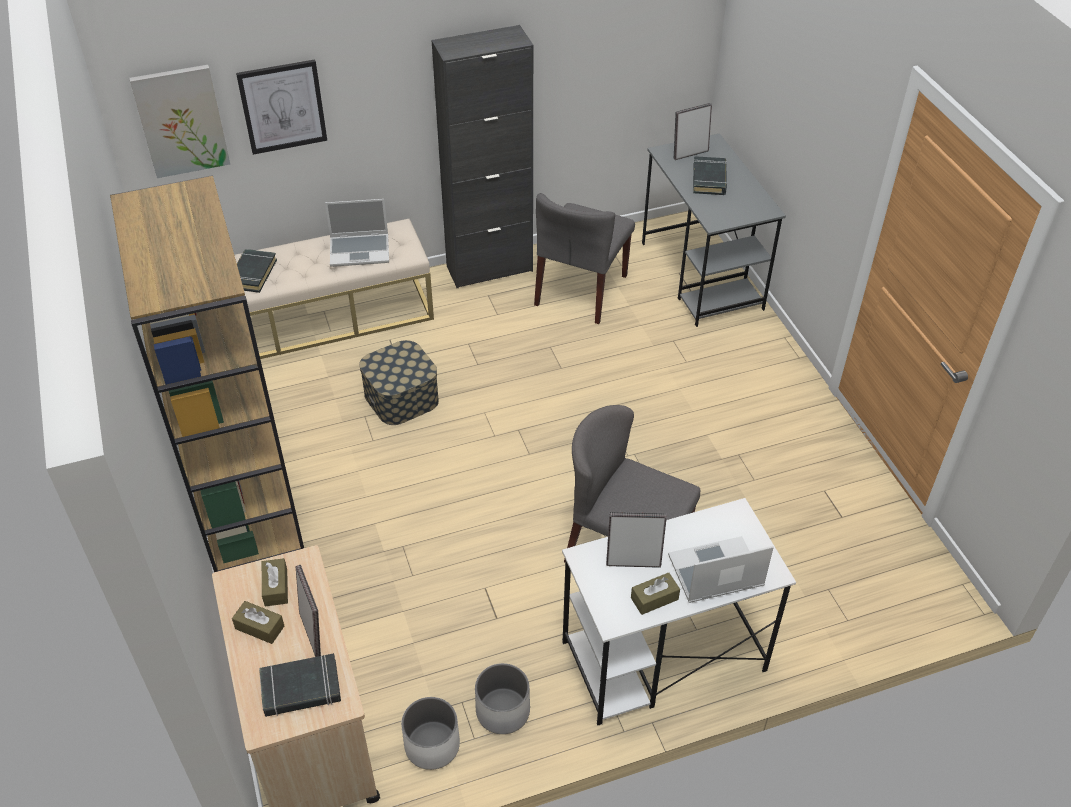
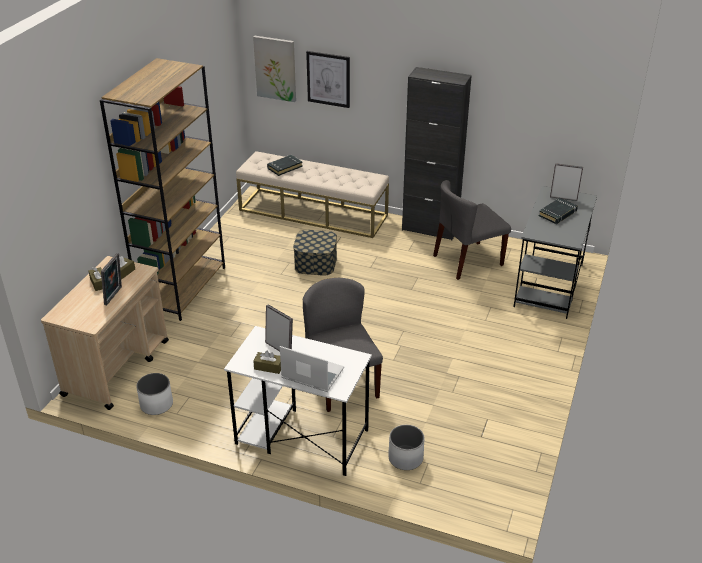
camera: 40 degrees right, 10 degrees down
(301, 689) = (85, 312): black book -> none
(360, 250) = (345, 178): laptop -> none
(502, 711) = (201, 411): white planter -> white planter (405, 458)

